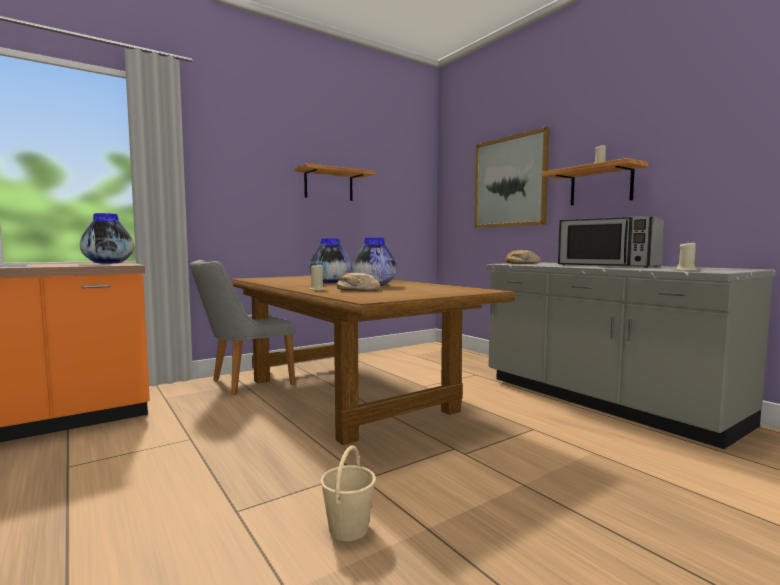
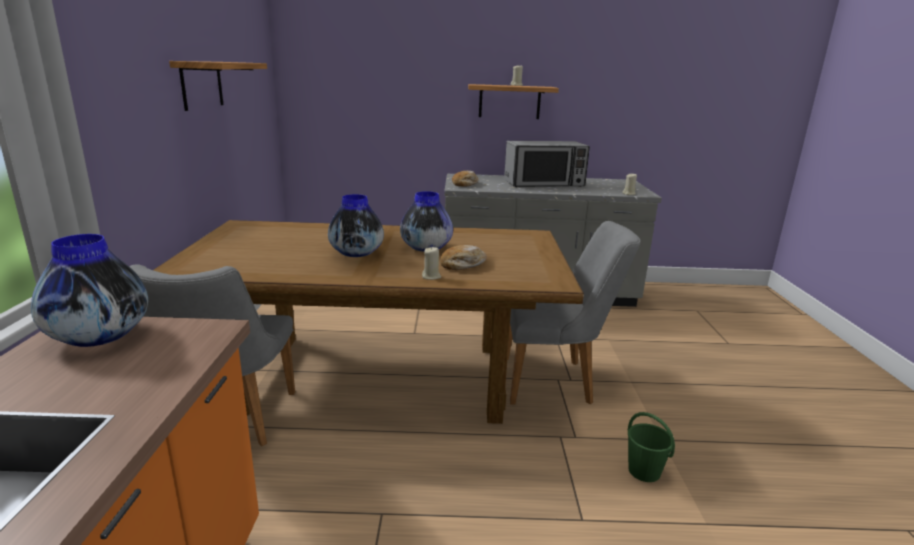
camera: 55 degrees left, 15 degrees up
(348, 529) = (644, 471): beige bucket -> green bucket
(449, 448) = (556, 381): none -> grey chair
(510, 182) = (401, 81): picture -> none

